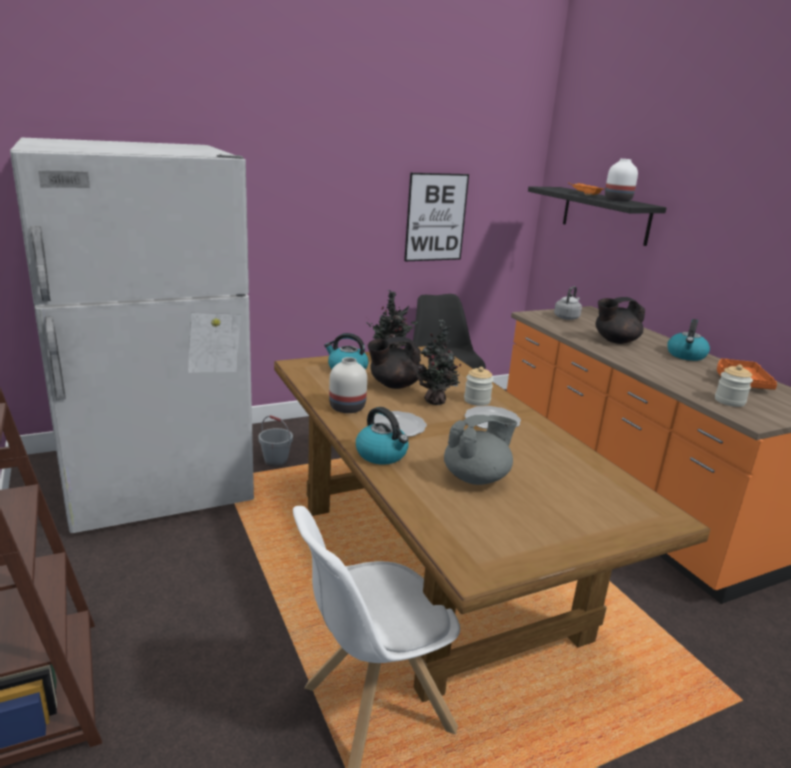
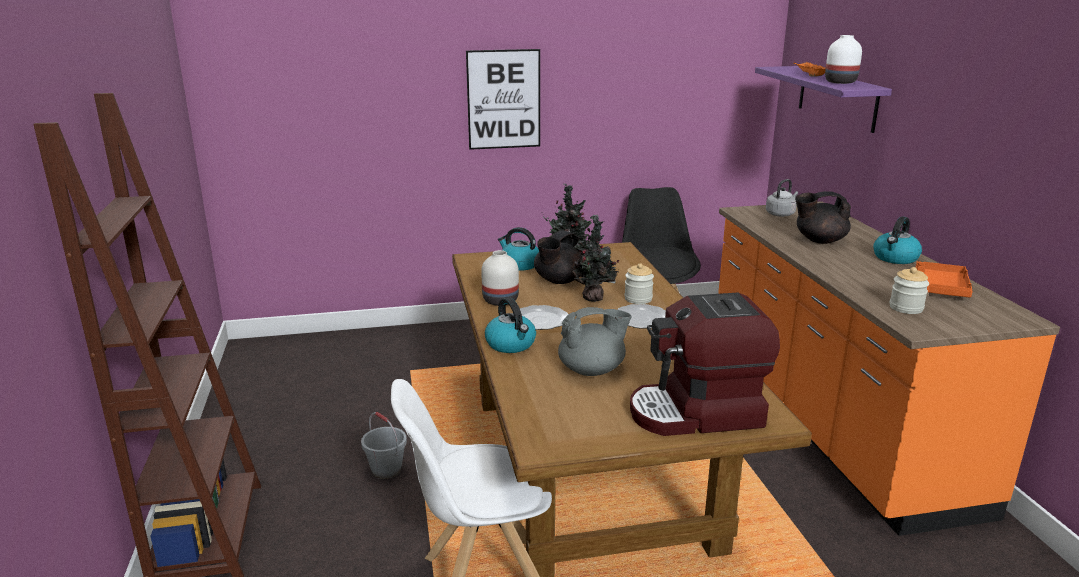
camera: 15 degrees right, 0 degrees up
(157, 475) = (349, 364): white fridge -> none
(276, 461) = (466, 357): grey bucket -> grey bucket (387, 470)
(393, 385) = (559, 281): black teapot -> black teapot turned 45 degrees counterclockwise
(436, 217) = (651, 104): picture -> picture (504, 99)
(600, 517) = (697, 414): none -> coffee machine
(605, 215) = (837, 98): black shelf -> purple shelf

